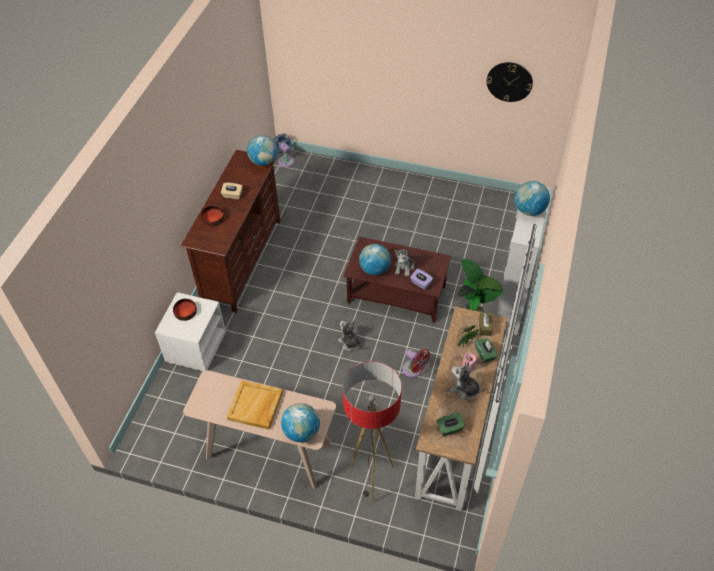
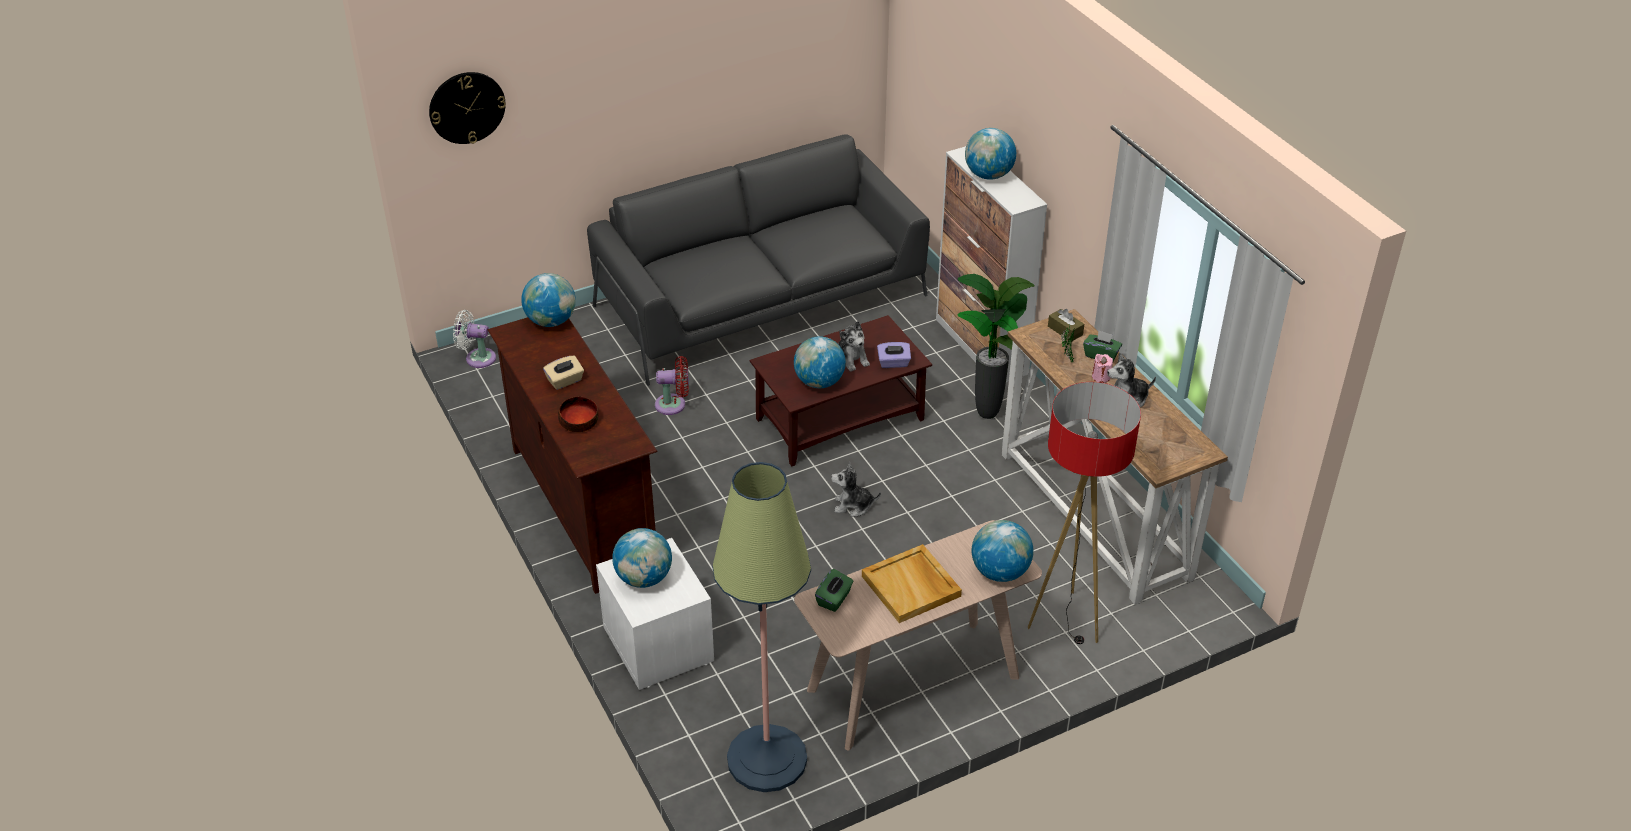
camera: 45 degrees left, 10 degrees down
(172, 434) = (767, 759): none -> floor lamp
(185, 313) = (644, 578): bowl -> globe
(285, 160) = (477, 358): blue fan -> white fan
(414, 370) = (966, 483): red fan -> red fan (674, 404)
(434, 208) = (760, 300): none -> grey sofa
(450, 428) = (1162, 443): green tissue box -> green tissue box (834, 599)
(509, 81) = (800, 52): wall clock -> wall clock (467, 107)

